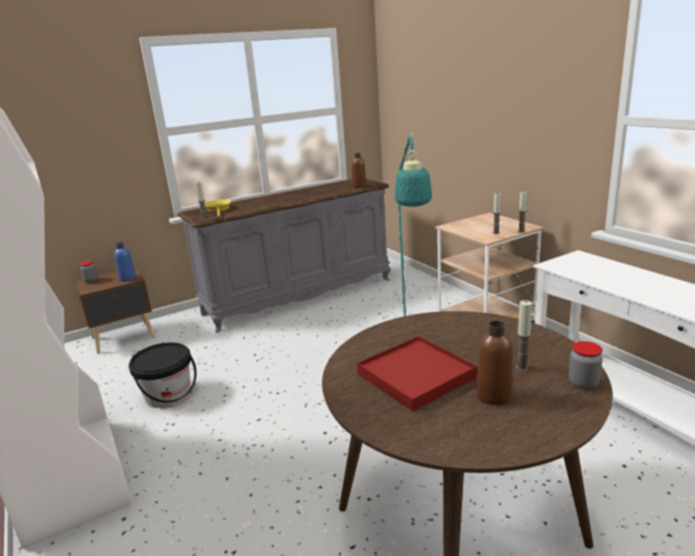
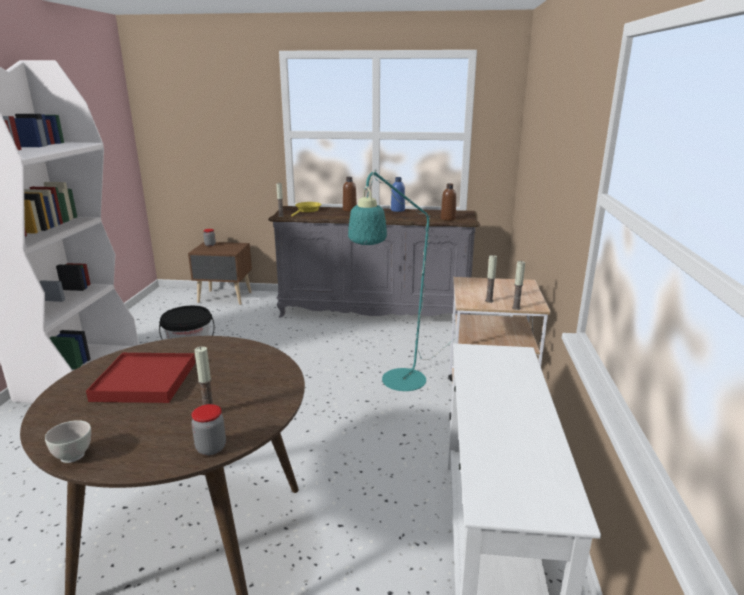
camera: 35 degrees right, 0 degrees up
(128, 279) = (229, 250): blue bottle -> blue bottle (397, 210)
(494, 395) = (145, 420): brown bottle -> brown bottle (349, 210)
(512, 445) = (74, 456): none -> white bowl

